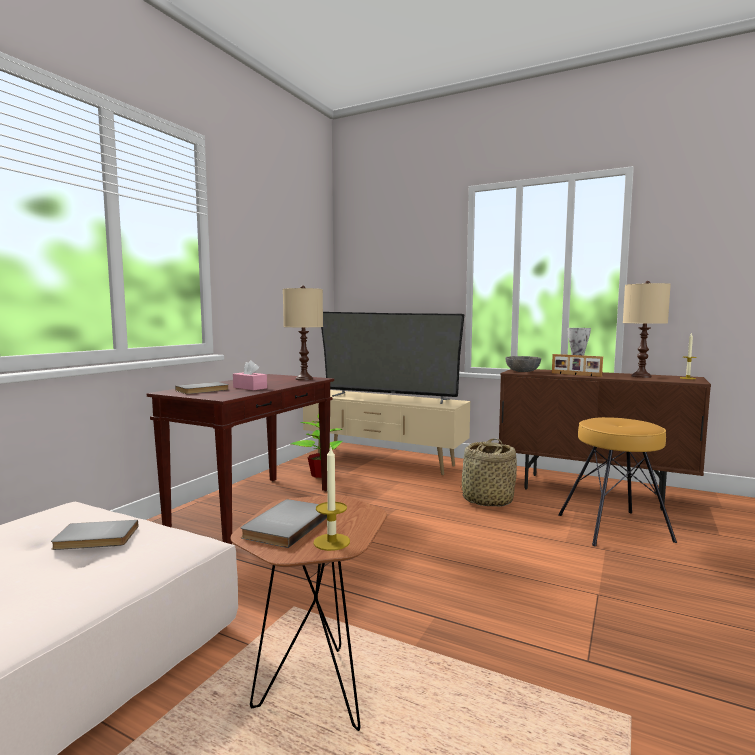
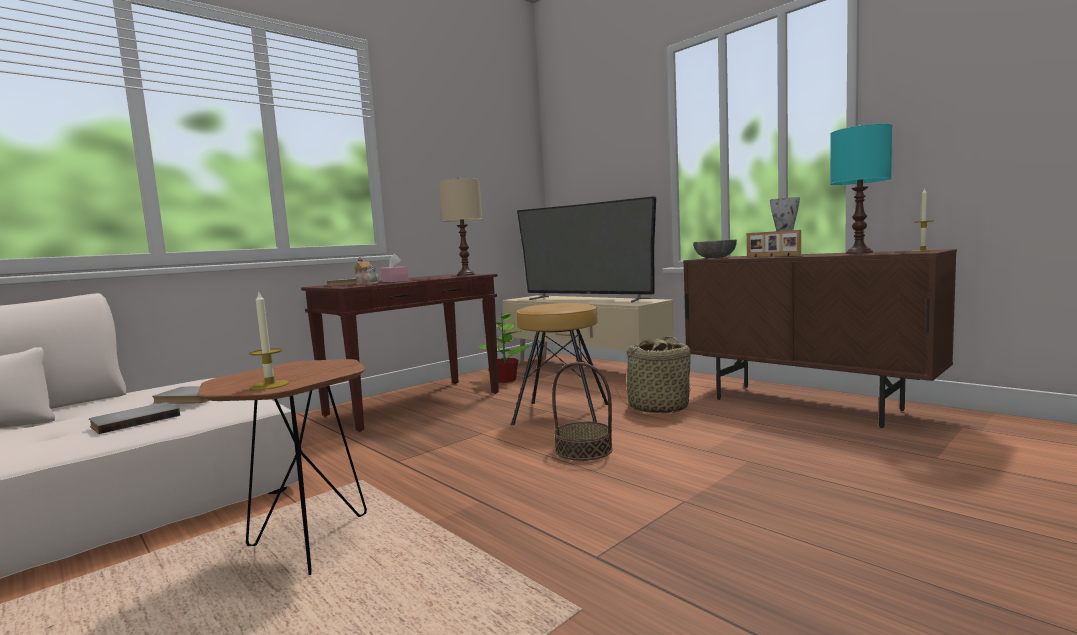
camera: 20 degrees right, 0 degrees up
(235, 393) = (367, 284): none -> teapot
(284, 525) = (260, 375): grey book -> grey book (134, 420)
(469, 549) = (583, 449): none -> basket
(614, 528) = (787, 441): brown stool -> brown stool (562, 414)
(641, 376) = (859, 253): beige table lamp -> turquoise table lamp

